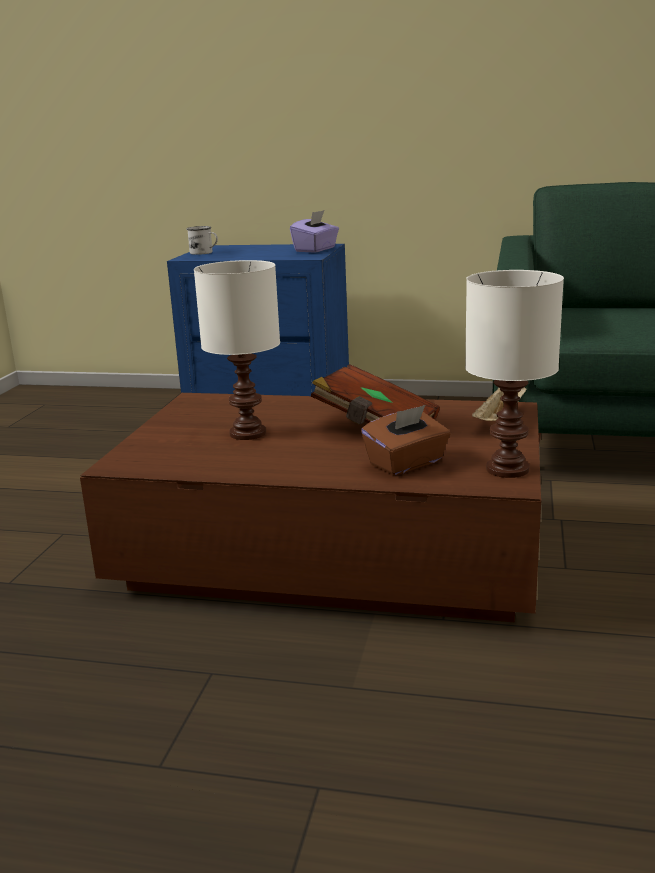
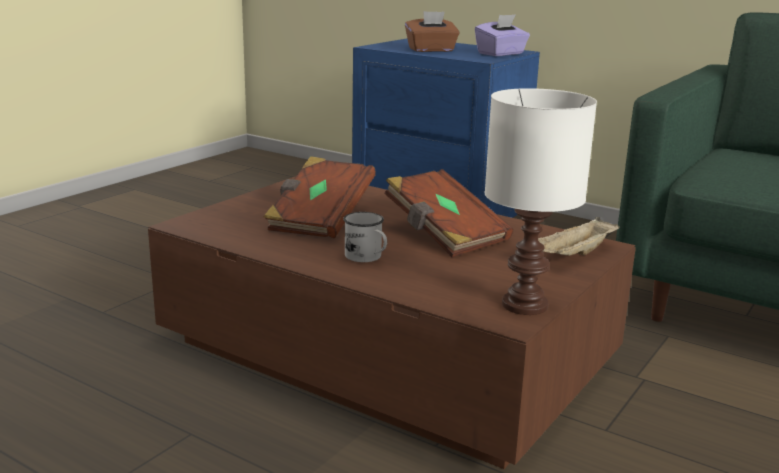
camera: 20 degrees right, 0 degrees up
(204, 253) = (396, 44): white mug -> white mug (367, 257)
(246, 434) = (319, 219): white table lamp -> brown book
(406, 463) = (432, 277): brown tissue box -> brown tissue box (431, 50)

